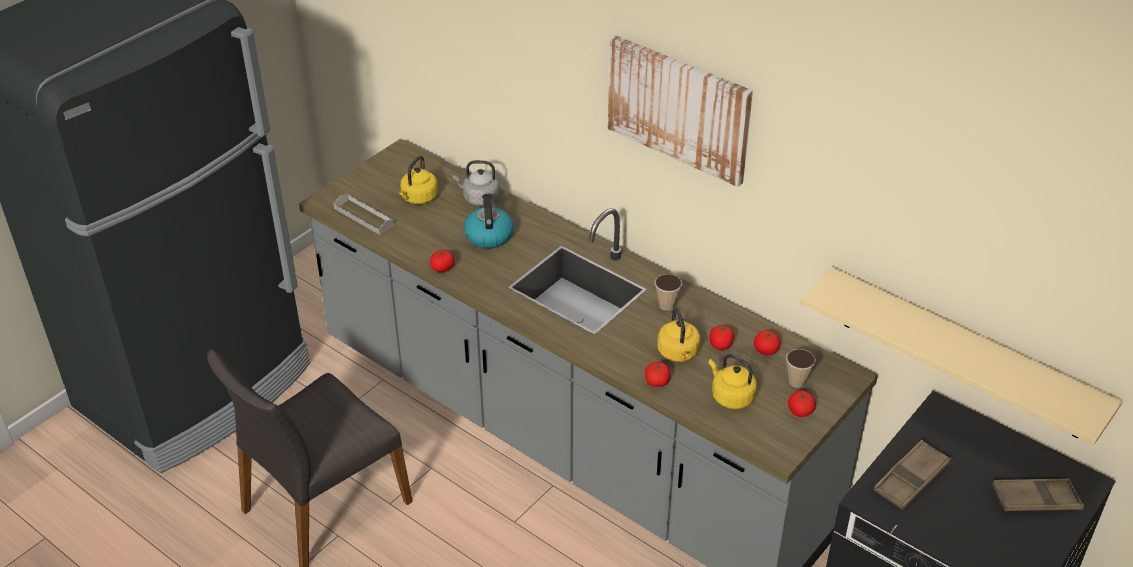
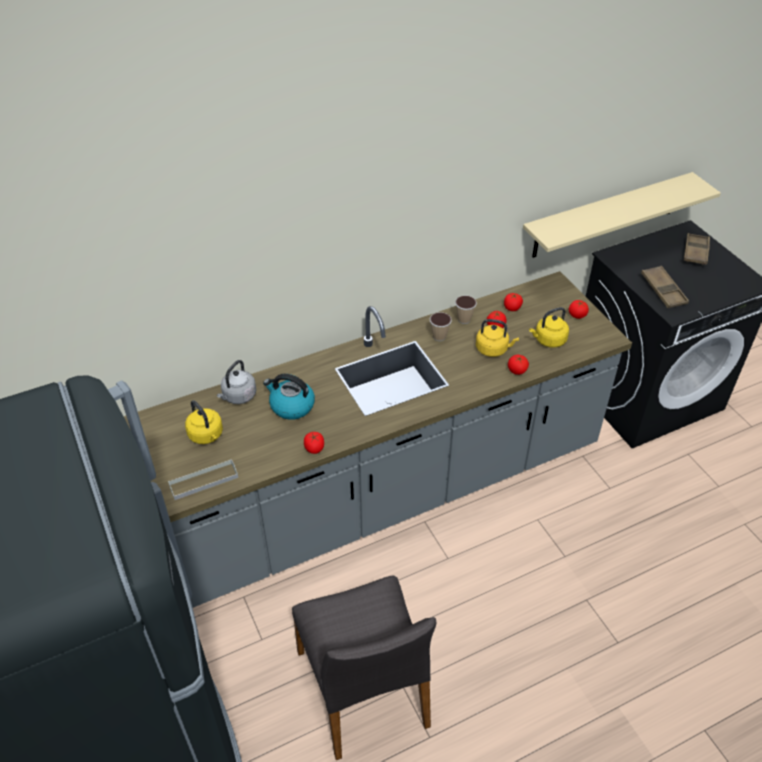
camera: 65 degrees left, 5 degrees up
(679, 108) = (398, 193): picture -> none
(797, 381) = (549, 306): cup -> cup (464, 320)

